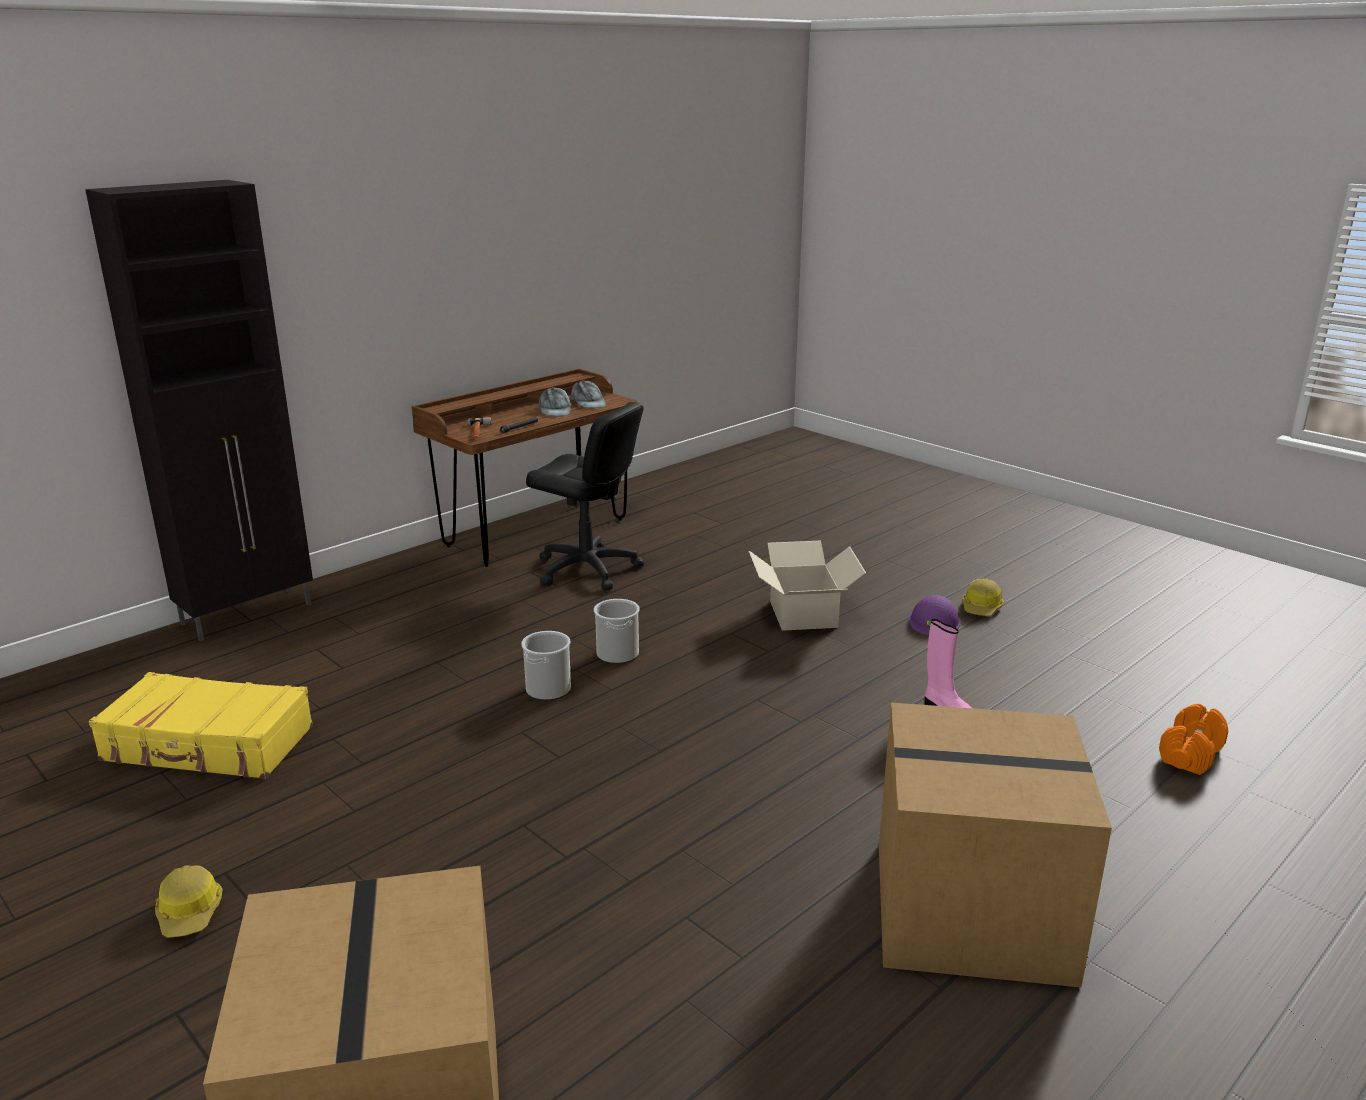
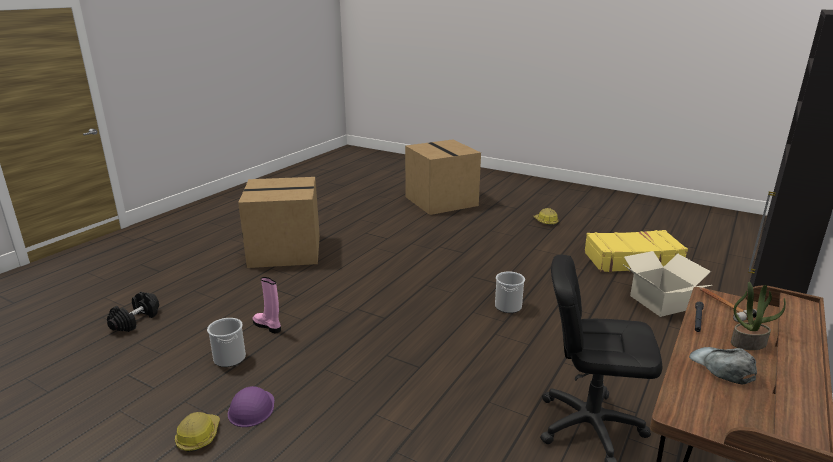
camera: 165 degrees right, 0 degrees up
(509, 416) = (748, 343): none -> potted plant
(588, 402) = (712, 398): grey cap -> none
(618, 654) = (487, 336): bucket -> bucket (229, 358)
(804, 614) = (365, 399): cardboard box -> cardboard box (659, 302)
(1190, 754) = (135, 321): orange dumbbell -> black dumbbell

